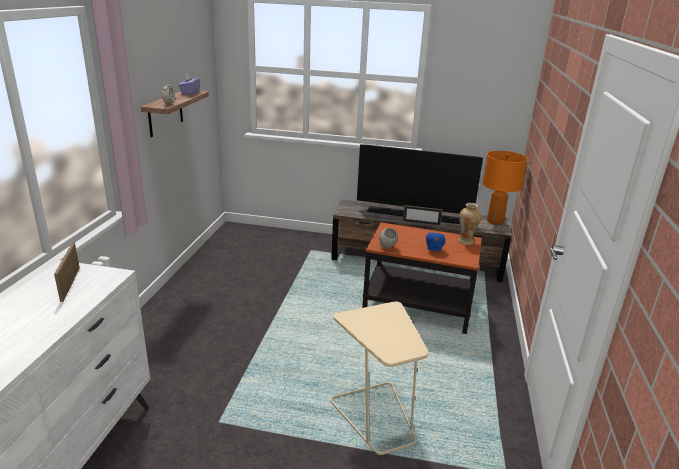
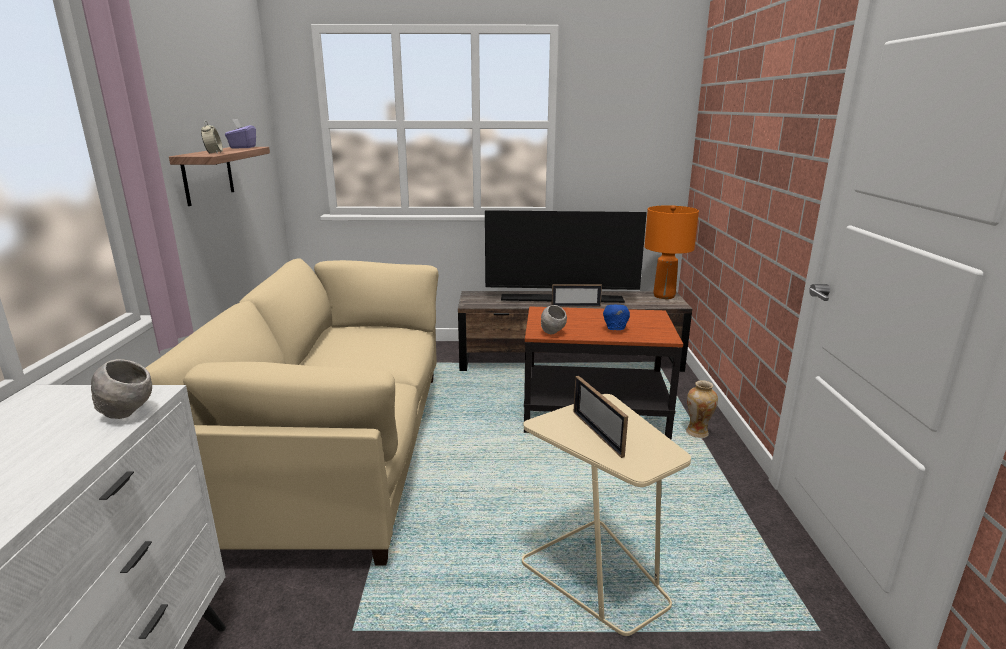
camera: 10 degrees left, 5 degrees down
(70, 284) = (59, 419): picture frame -> picture frame (597, 433)
(104, 286) = (128, 414): none -> grey bowl
(231, 308) = (333, 450): none -> beige sofa
(466, 241) = (649, 316): vase -> vase (697, 433)

